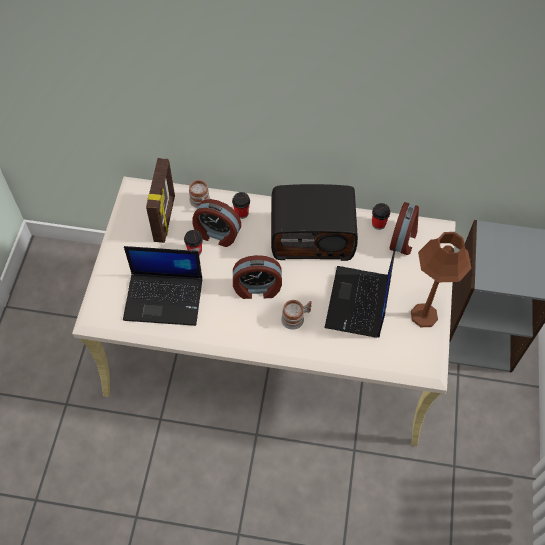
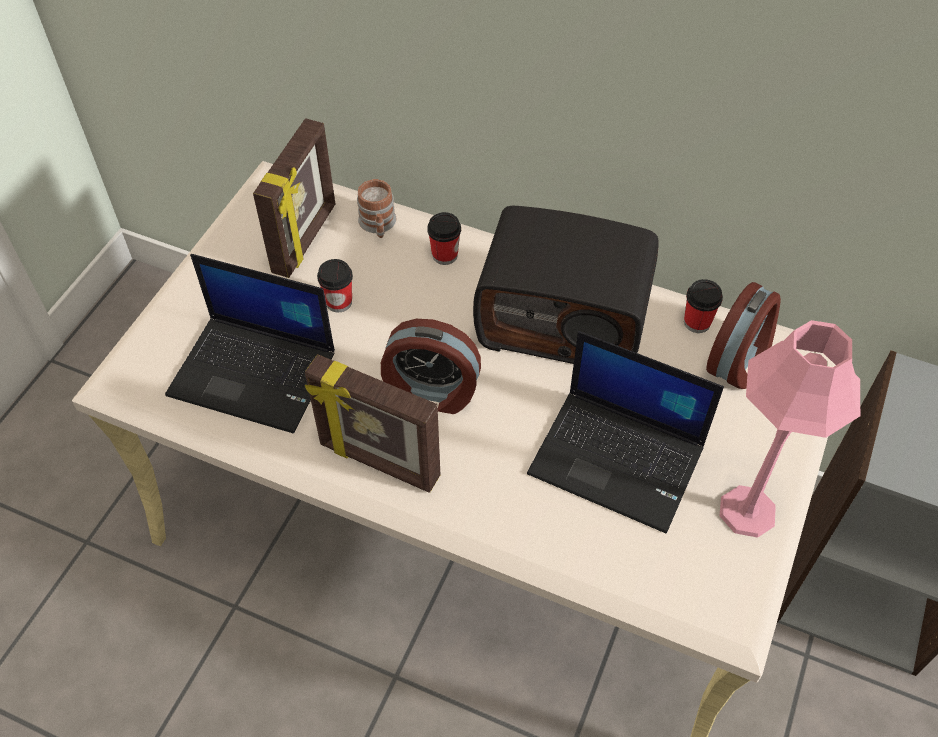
camera: 15 degrees right, 5 degrees down
(217, 234) = (387, 283): alarm clock -> none
(243, 330) = (378, 462): none -> picture frame
(296, 318) = (488, 461): mug -> none
(358, 303) = (619, 459): laptop -> laptop turned 90 degrees counterclockwise
(424, 315) = (748, 511): brown table lamp -> pink table lamp

